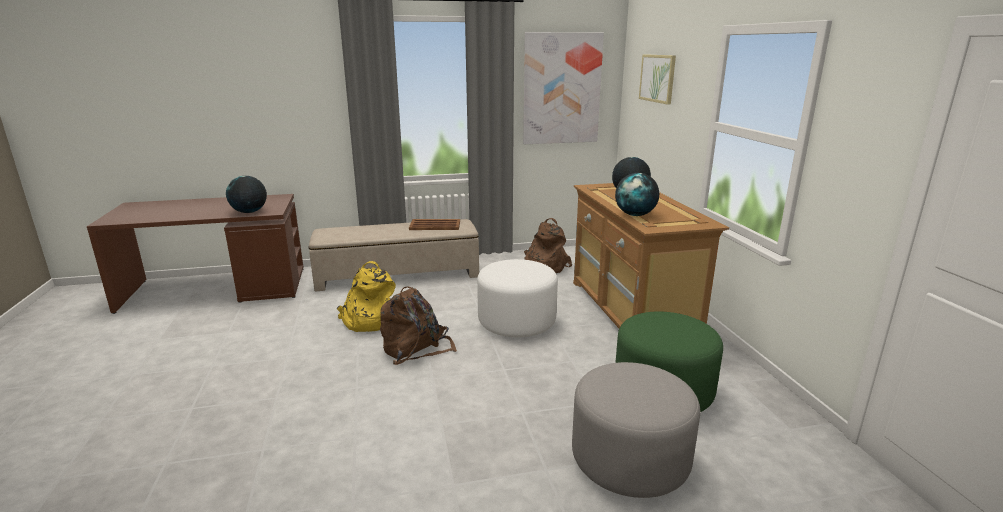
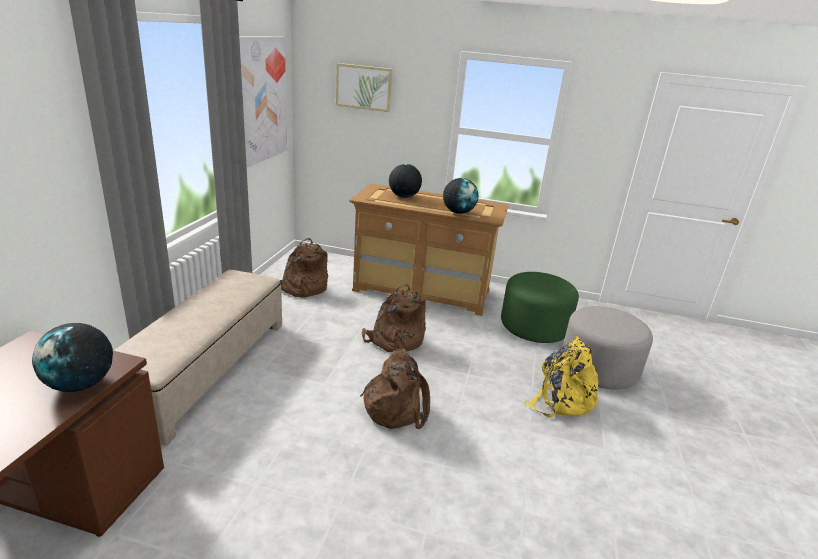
camera: 65 degrees left, 5 degrees up
(369, 321) = (306, 421): yellow backpack -> yellow backpack (561, 400)
(435, 225) = (227, 289): brown tray -> none
(517, 321) = (394, 340): white ottoman -> brown backpack

